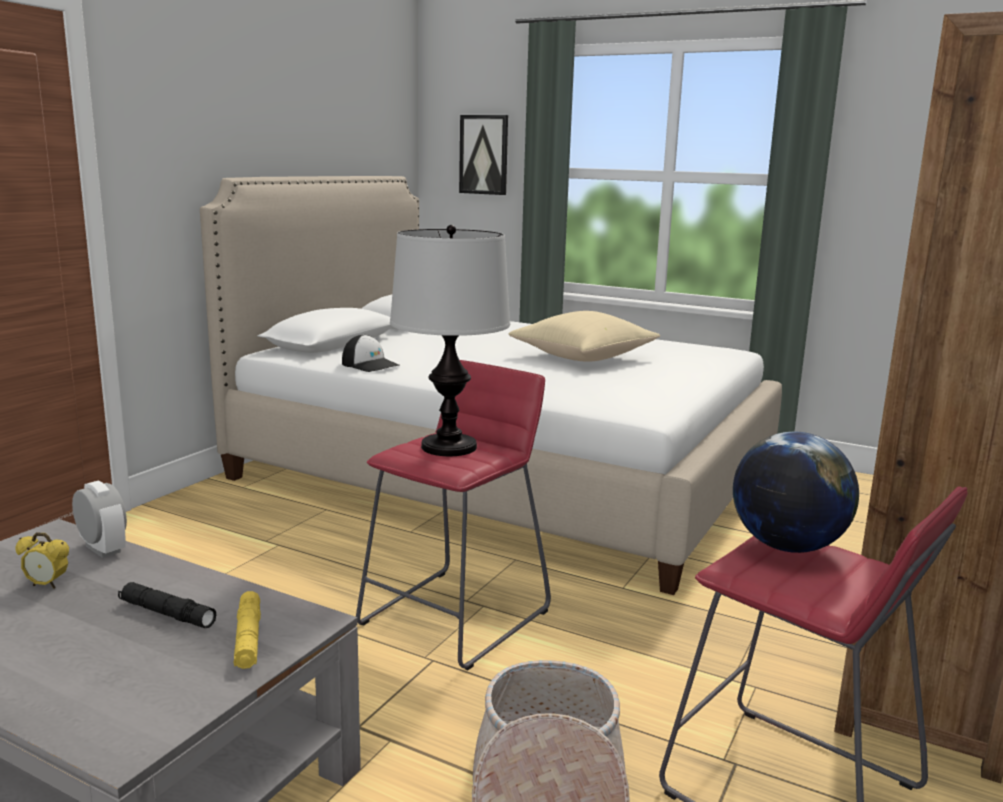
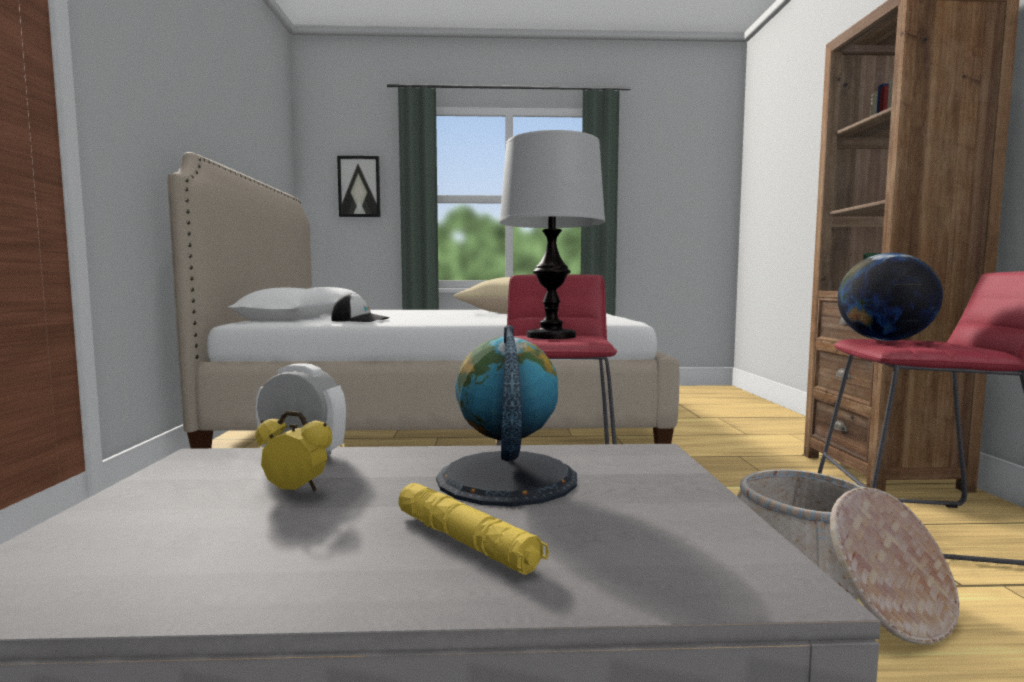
camera: 30 degrees left, 10 degrees down
(47, 585) = (296, 492): alarm clock -> alarm clock turned 150 degrees counterclockwise
(167, 613) = (506, 478): black flashlight -> globe
(248, 638) = (633, 473): yellow flashlight -> yellow flashlight (465, 541)

